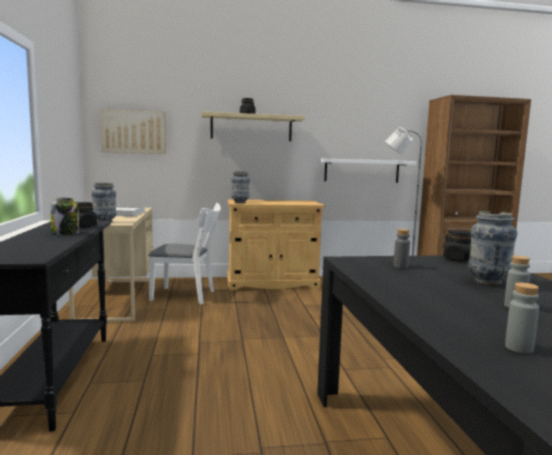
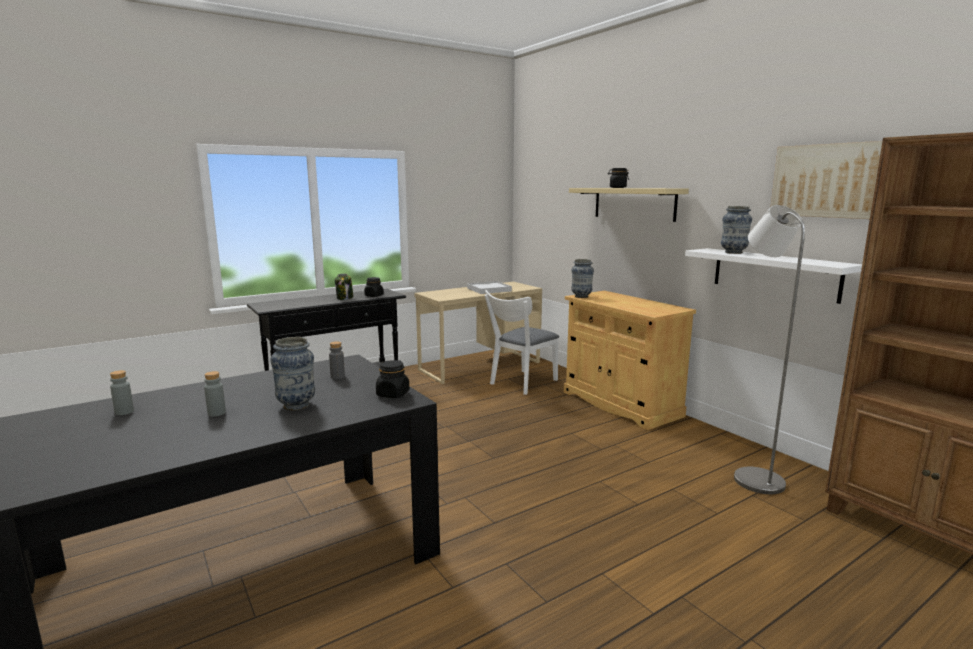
camera: 65 degrees right, 5 degrees up
(105, 222) = (441, 295): vase -> vase (733, 252)
(133, 132) = (541, 209): picture -> picture (828, 181)
(188, 296) = (520, 383): white chair -> white chair turned 60 degrees clockwise

